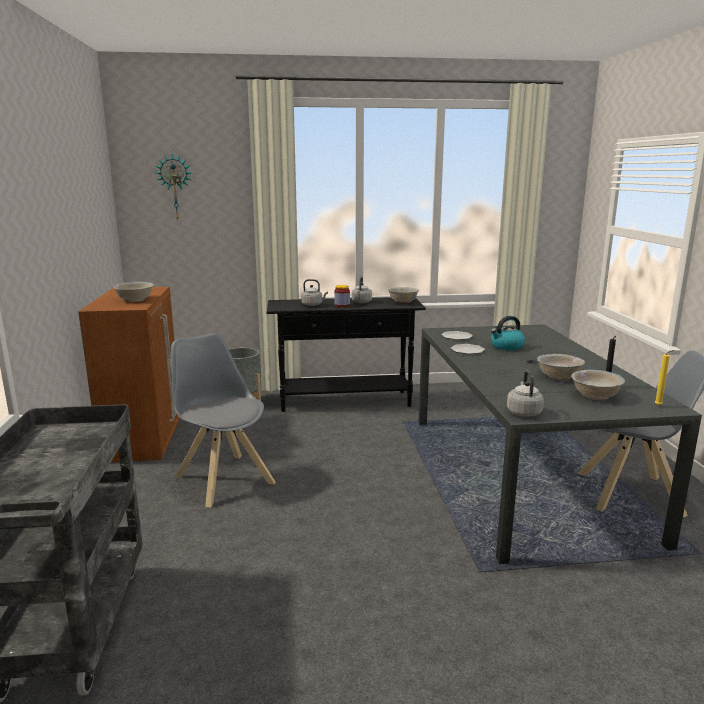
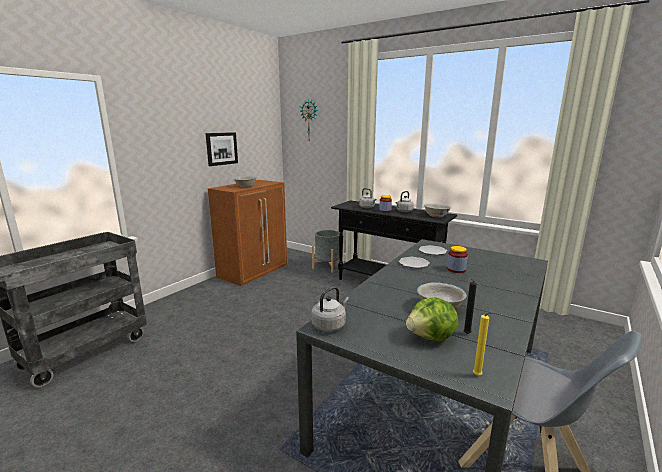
camera: 40 degrees right, 0 degrees up
(77, 241) = (221, 148): none -> picture
(223, 478) = (249, 307): grey chair -> none
(506, 347) = (456, 269): kettle -> jar
(595, 395) = (431, 337): white bowl -> lettuce

